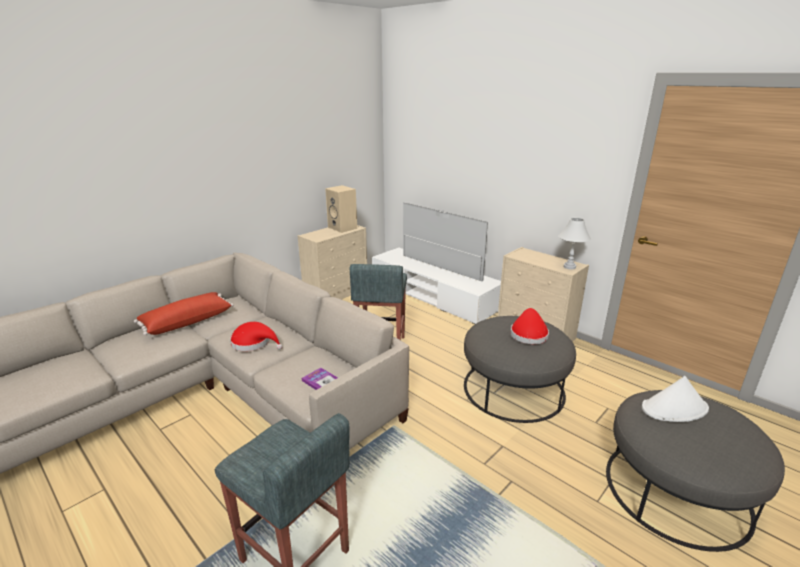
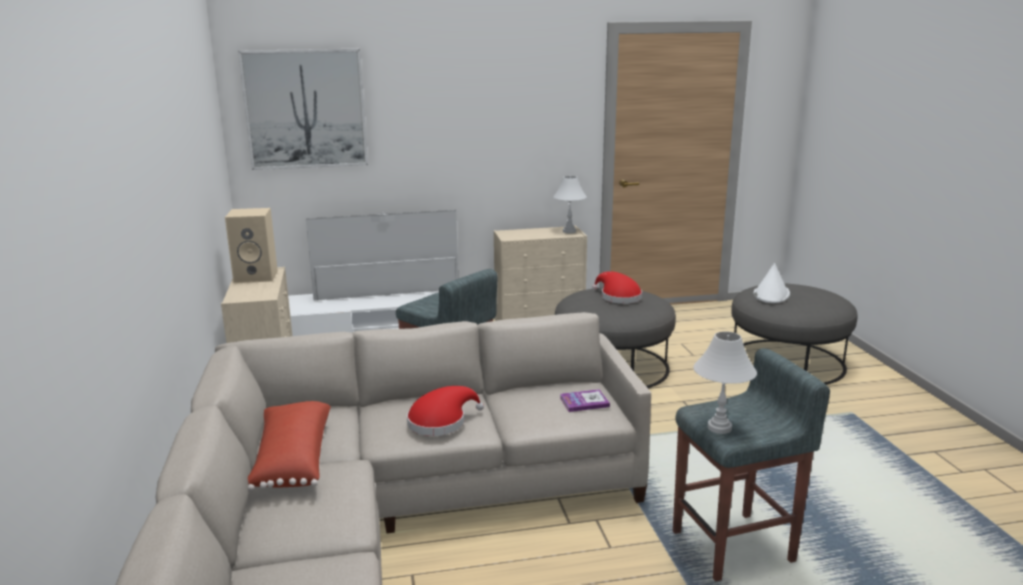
camera: 55 degrees left, 5 degrees down
(255, 448) = (719, 427): none -> white table lamp
(420, 131) = (305, 109): none -> picture

